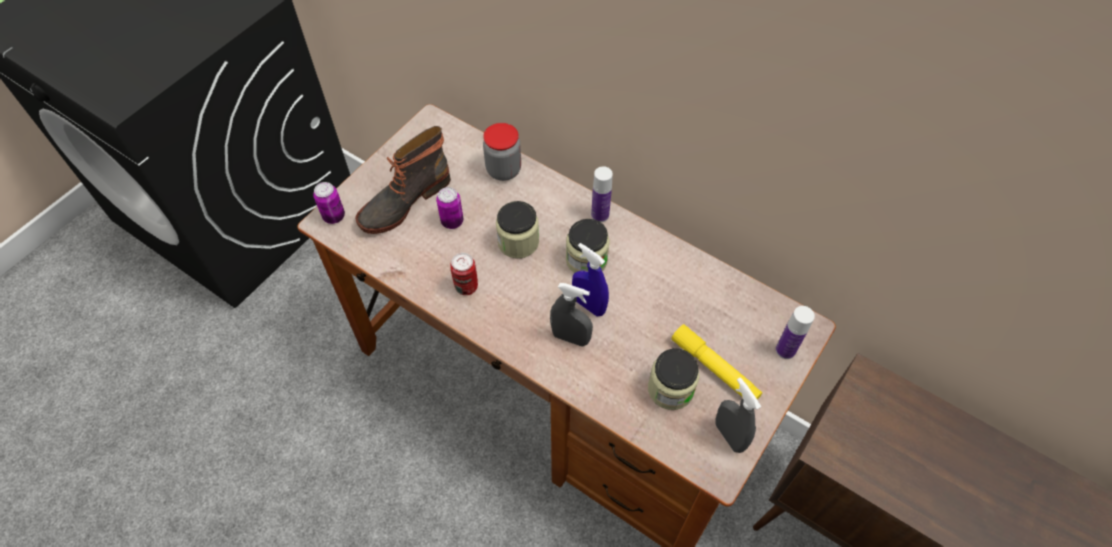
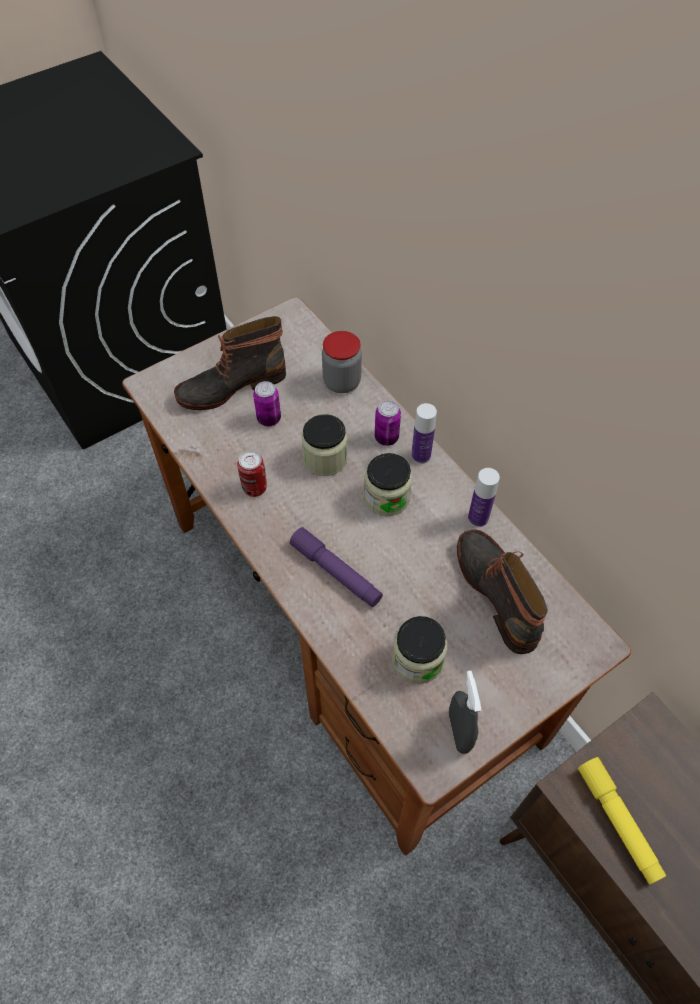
camera: 20 degrees right, 0 degrees up
(334, 216) = (159, 381): can -> can (386, 438)
(570, 338) = (336, 572): grey spray bottle -> purple flashlight
(589, 305) = (369, 545): blue spray bottle -> none
(713, 311) = (499, 593): none -> boot
(715, 369) = (474, 654): yellow flashlight -> yellow flashlight (618, 821)
(785, 350) = (561, 660): bottle -> bottle (478, 518)

